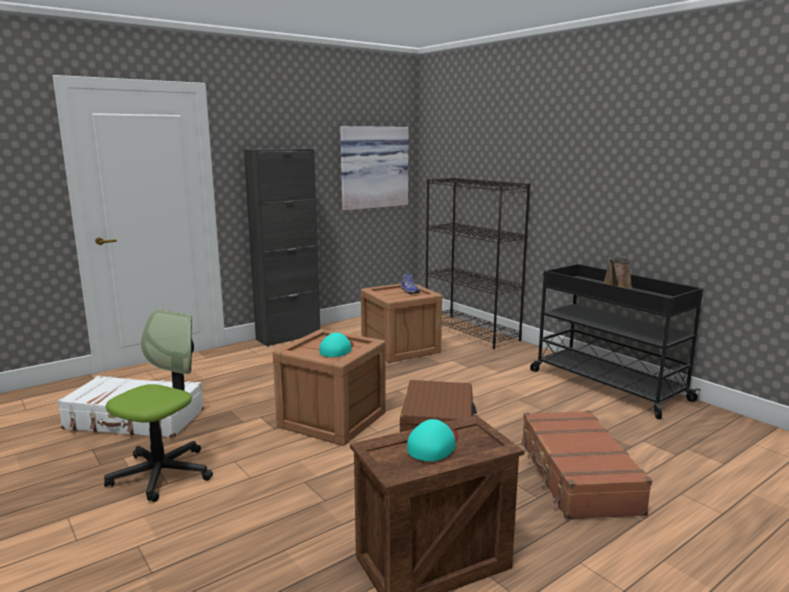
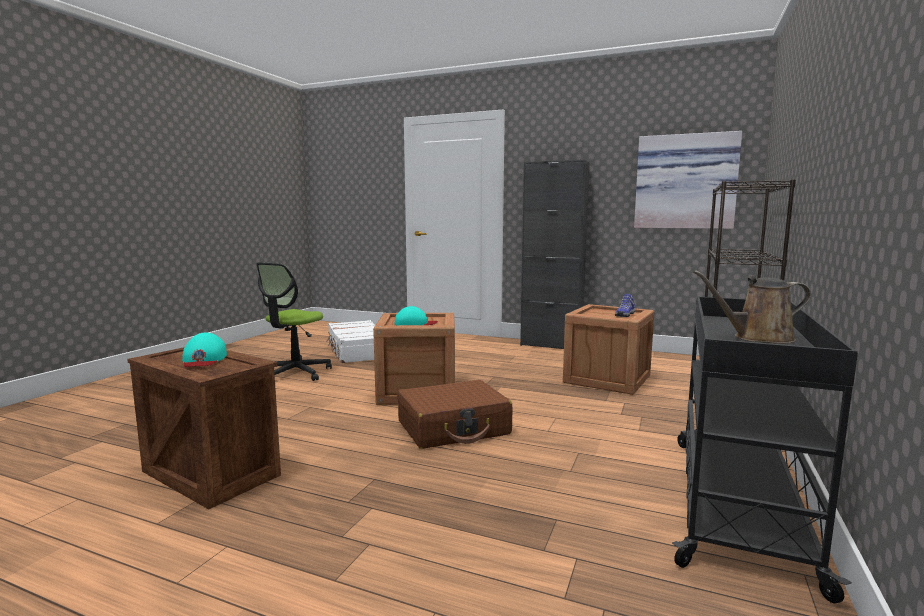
camera: 60 degrees right, 5 degrees down
(162, 473) = (295, 373): office chair -> office chair turned 120 degrees clockwise
(434, 445) = (204, 359): turquoise cap -> turquoise cap turned 75 degrees clockwise
(577, 476) = (414, 518): brown suitcase -> none

